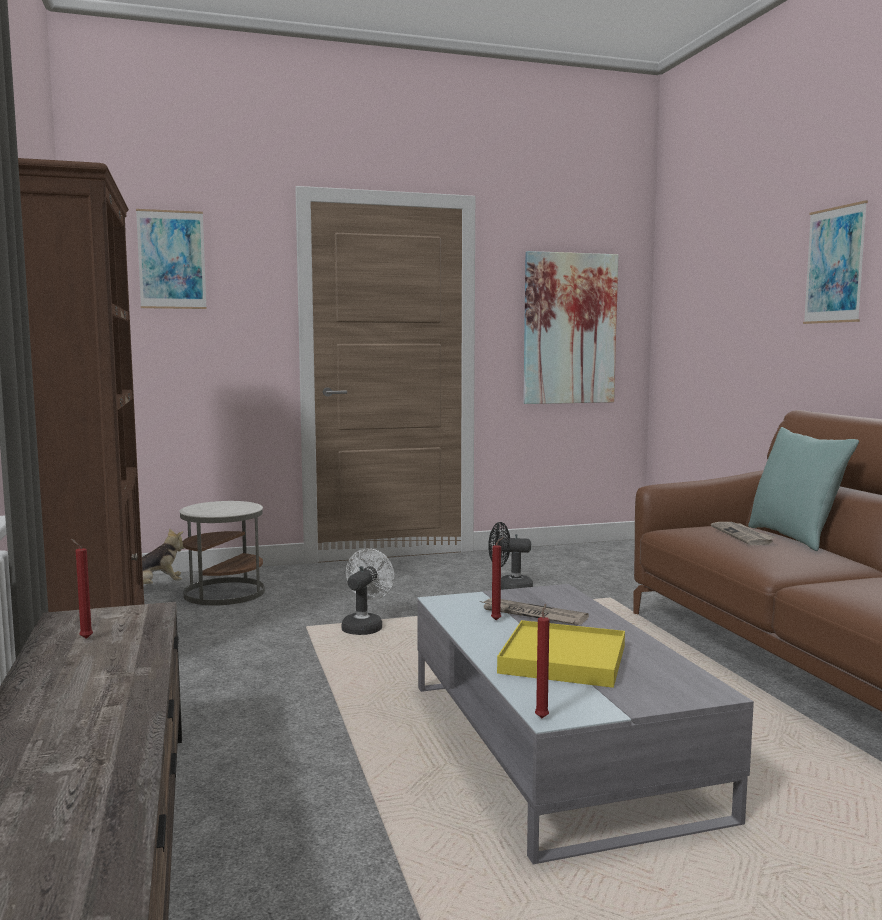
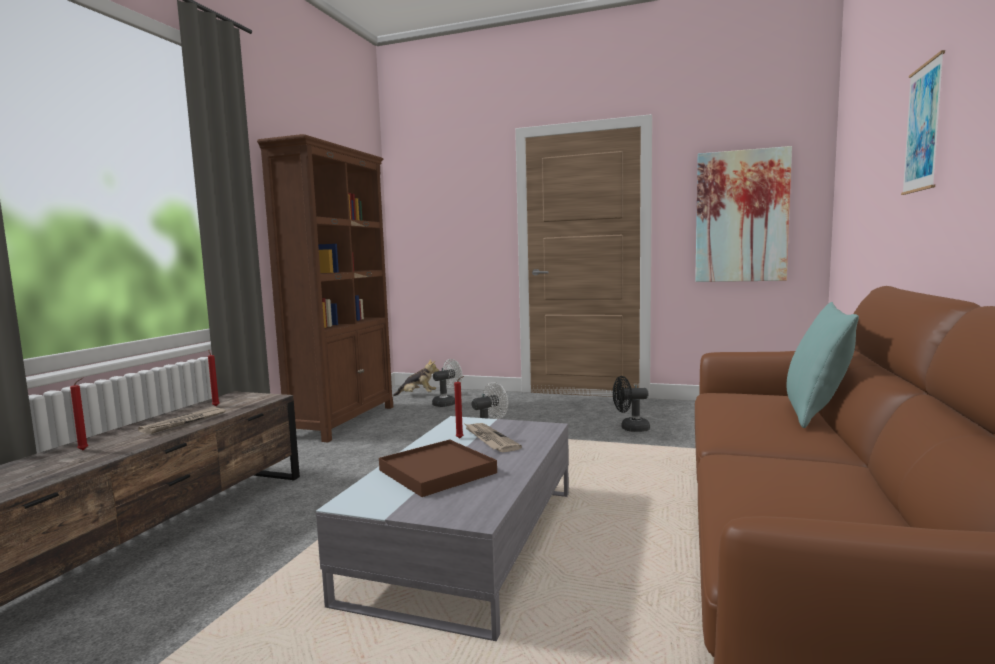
camera: 35 degrees right, 0 degrees up
(172, 260) = (440, 188): picture -> none
(224, 593) = (447, 403): white side table -> white fan
(509, 588) = (630, 428): black fan -> black fan turned 45 degrees counterclockwise
(542, 717) = (338, 502): red candle -> red candle (85, 450)
(563, 659) = (437, 471): yellow tray -> brown tray
(743, 535) = (759, 405): newspaper -> newspaper (184, 422)

